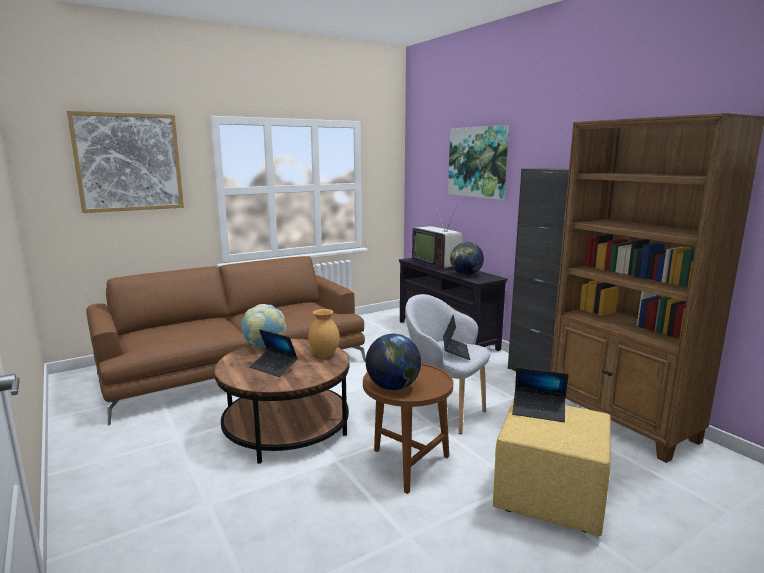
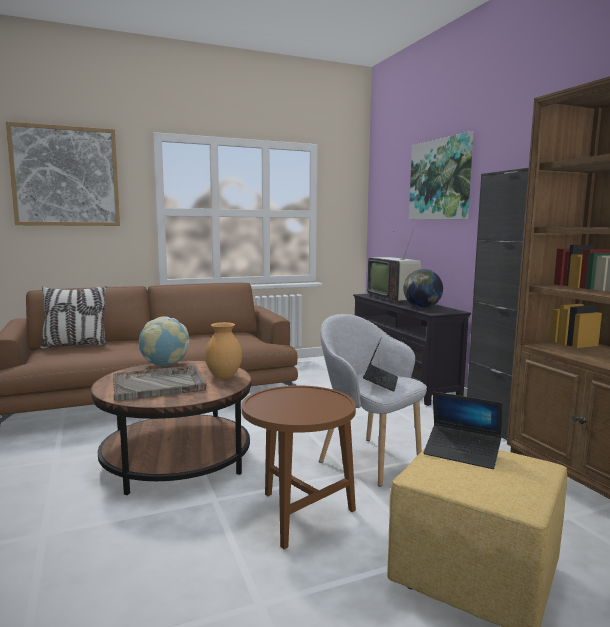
camera: 10 degrees right, 5 degrees down
(162, 328) = (75, 345): none -> pillow
(274, 367) = (159, 384): laptop -> grey tray
(393, 387) = (276, 409): globe -> none

